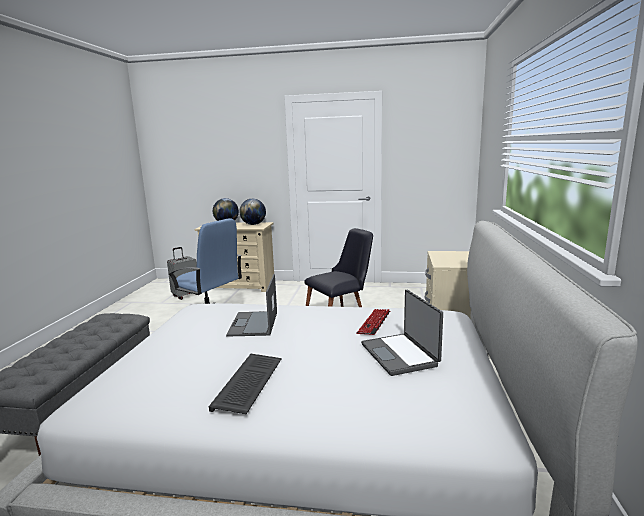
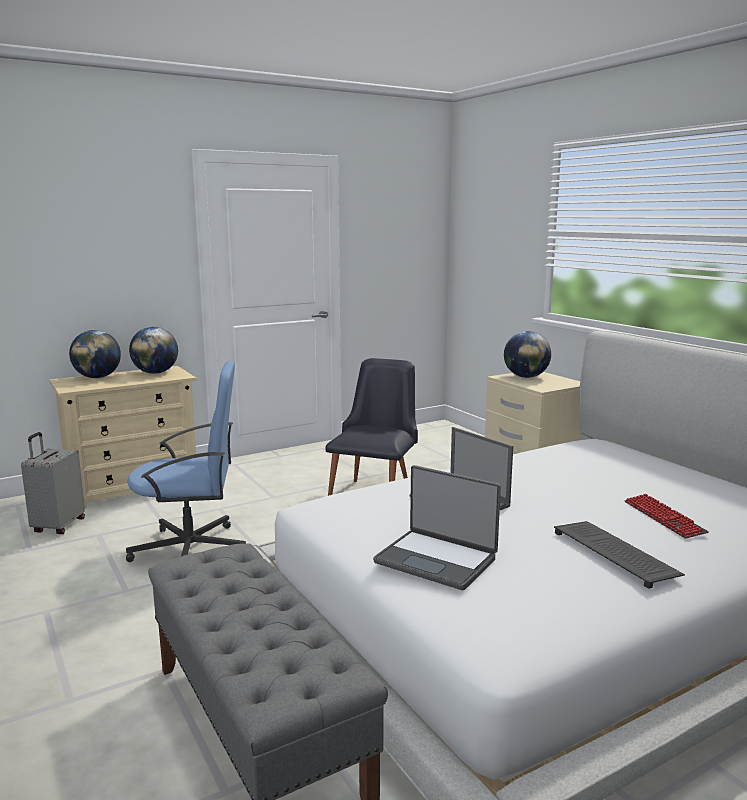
camera: 40 degrees left, 0 degrees up
(374, 323) = (570, 465): keyboard -> keyboard (663, 518)
(400, 355) = (659, 486): laptop -> laptop (436, 560)
(454, 255) = (526, 377): none -> globe

